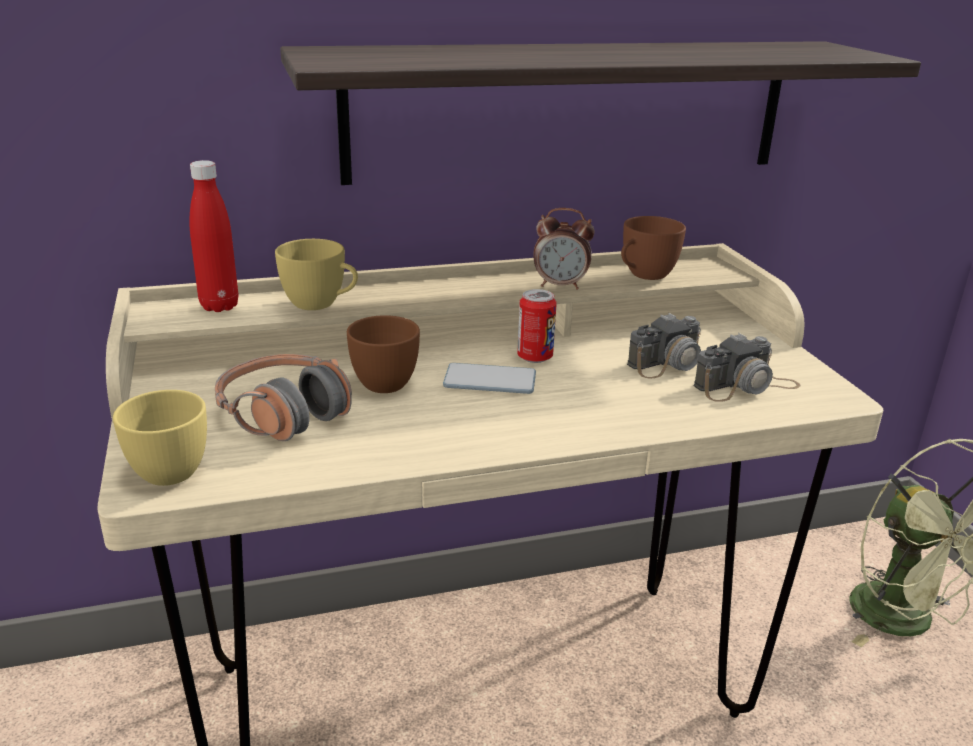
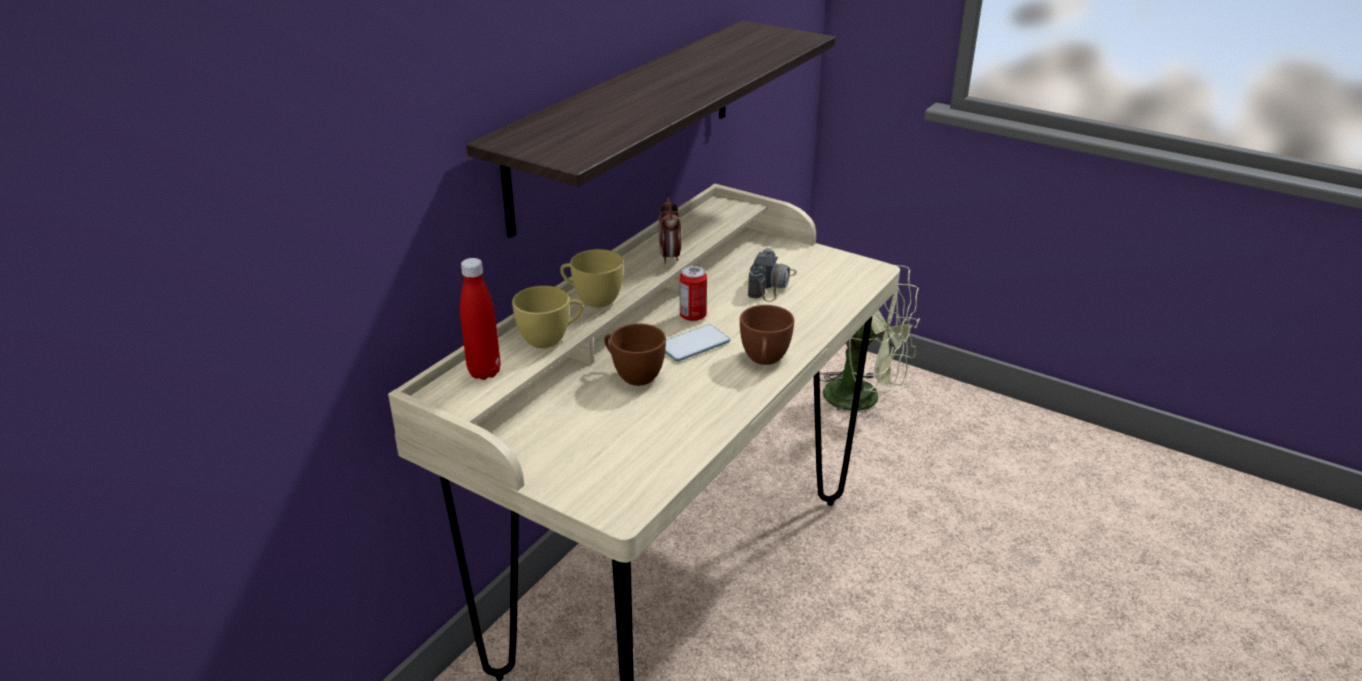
camera: 40 degrees left, 5 degrees up
(167, 467) = (610, 494): yellow cup -> yellow cup (592, 299)
(285, 413) = (614, 426): headphones -> none
(560, 285) = (670, 257): alarm clock -> alarm clock turned 120 degrees clockwise
(644, 275) = (704, 228): brown cup -> brown cup (764, 360)
(746, 386) = (824, 282): camera -> none

